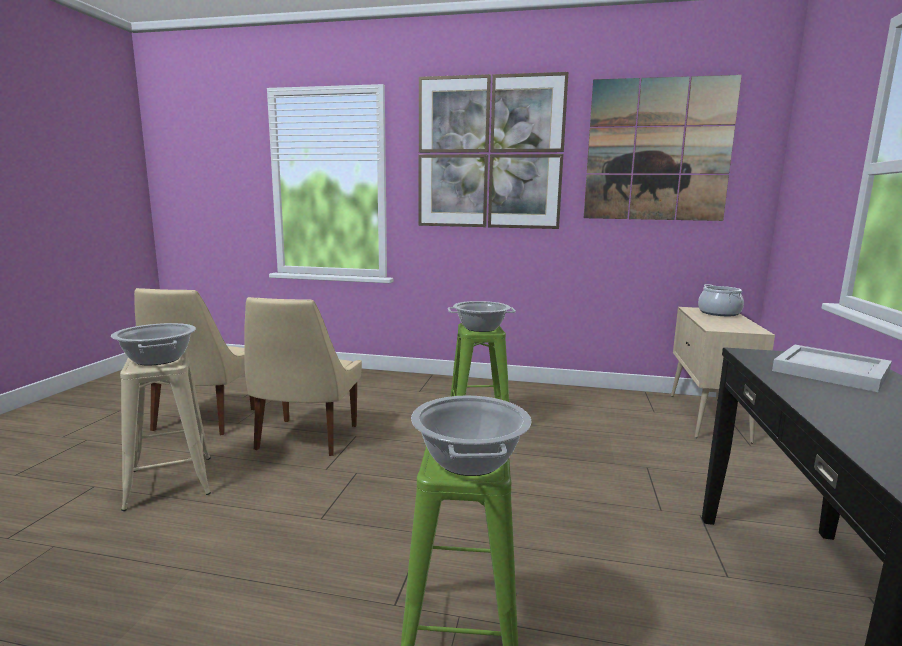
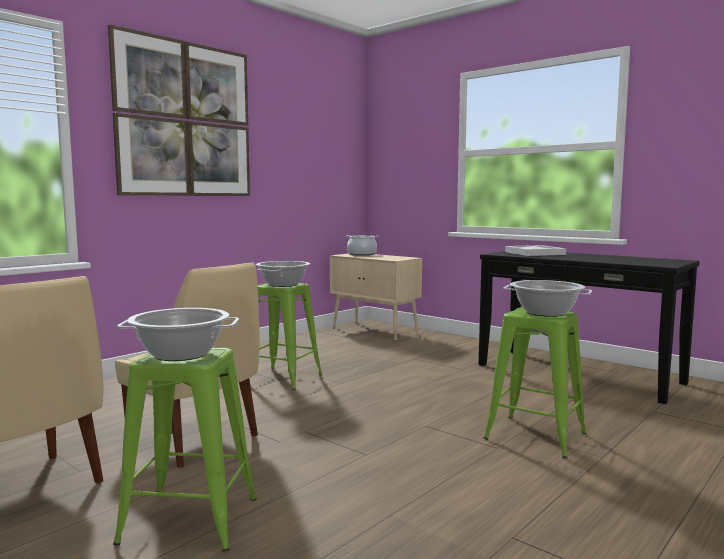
camera: 60 degrees left, 5 degrees down
(169, 482) = (191, 520): beige stool -> green stool
(657, 150) = (306, 131): picture -> none

